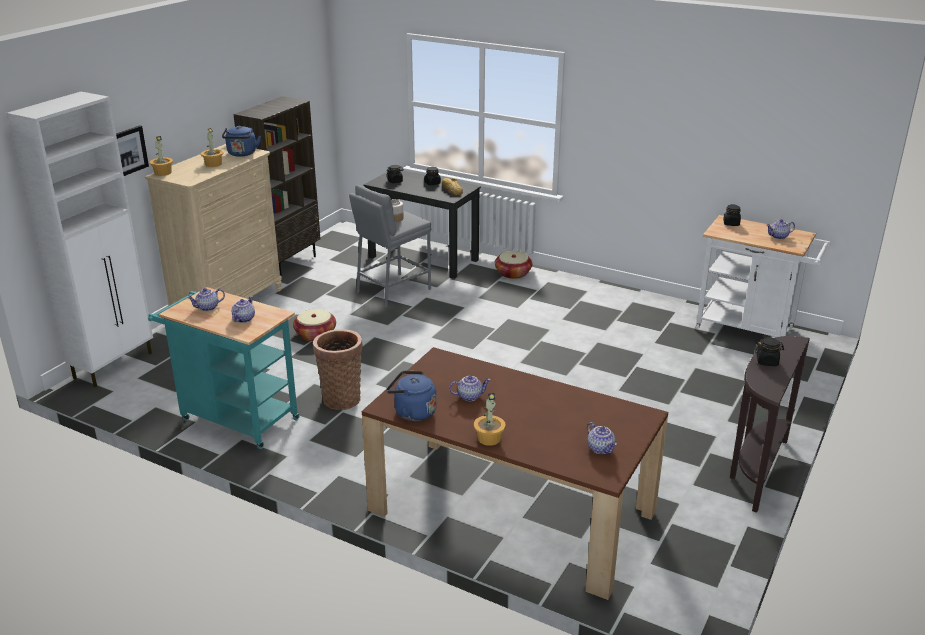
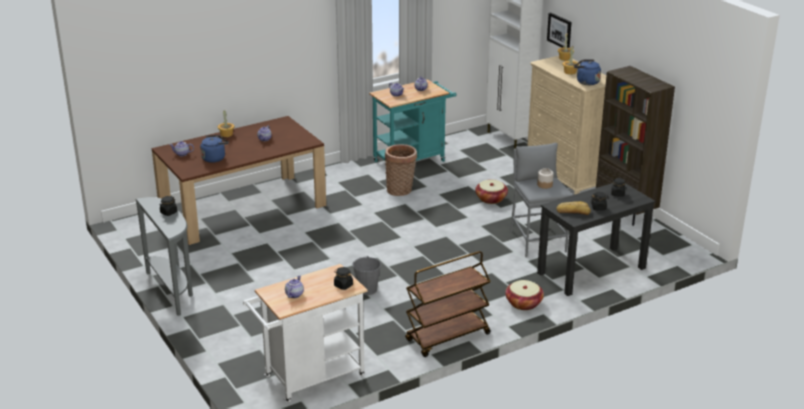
camera: 120 degrees right, 0 degrees up
(412, 412) = (270, 124): blue kettle -> blue kettle (214, 158)
(586, 348) = (367, 289): none -> grey bucket
(607, 290) = (447, 338): none -> brown cart
(755, 469) = (173, 290): brown console table -> grey console table

